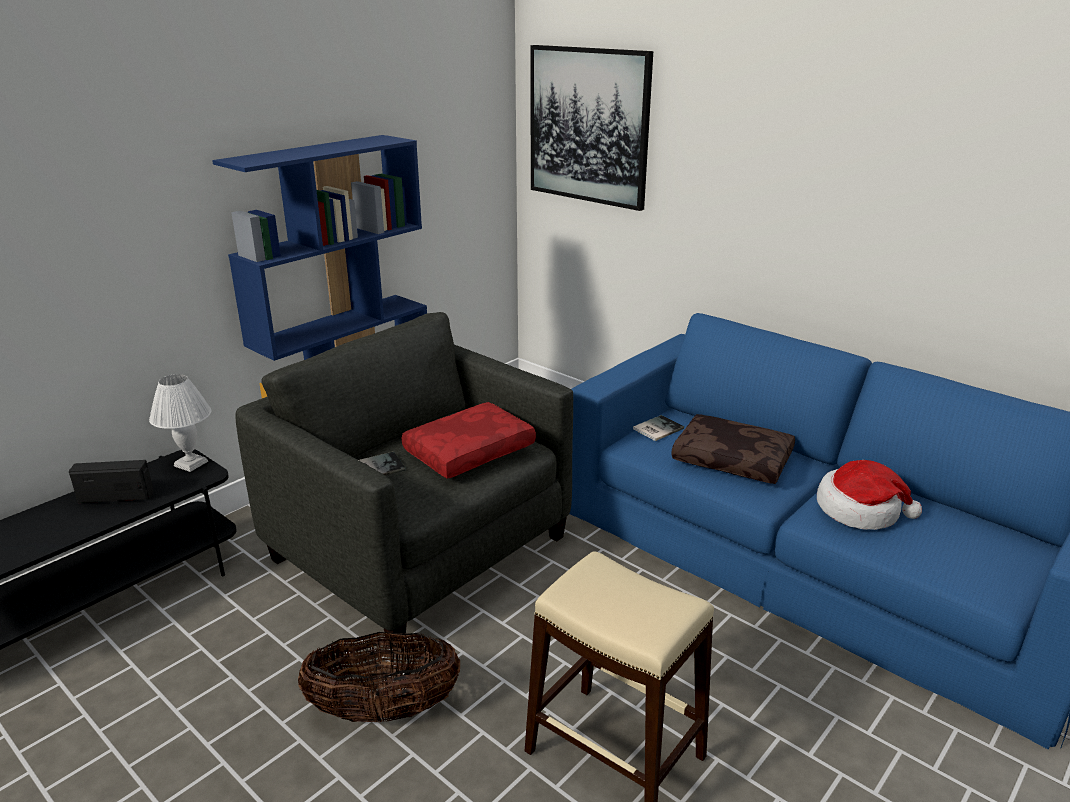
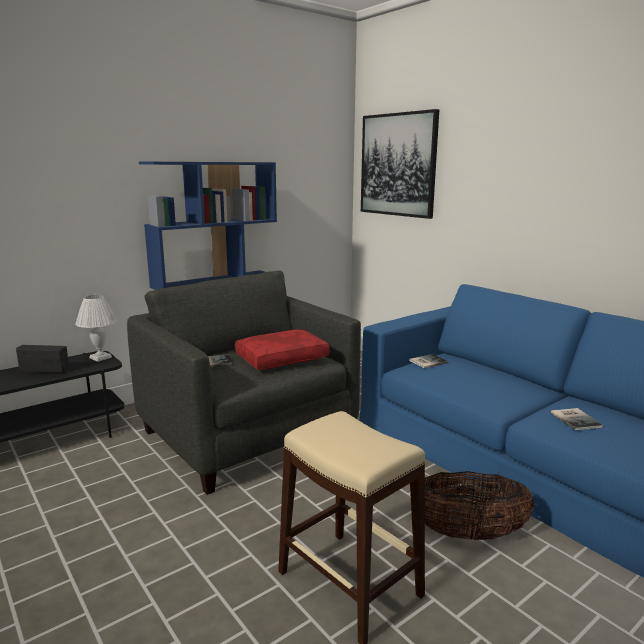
camera: 10 degrees right, 10 degrees down
(384, 710) = (184, 530): basket -> basket (468, 533)
(733, 459) = (480, 382): brown pillow -> none
(860, 510) = (576, 419): hat -> book

